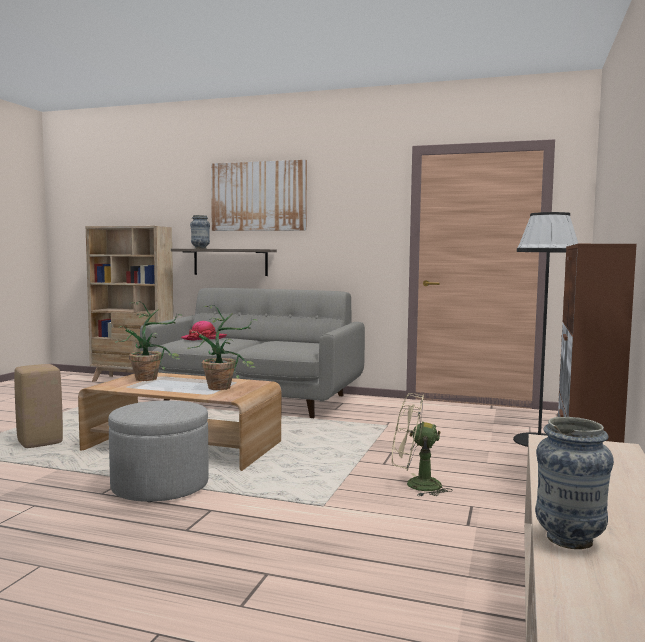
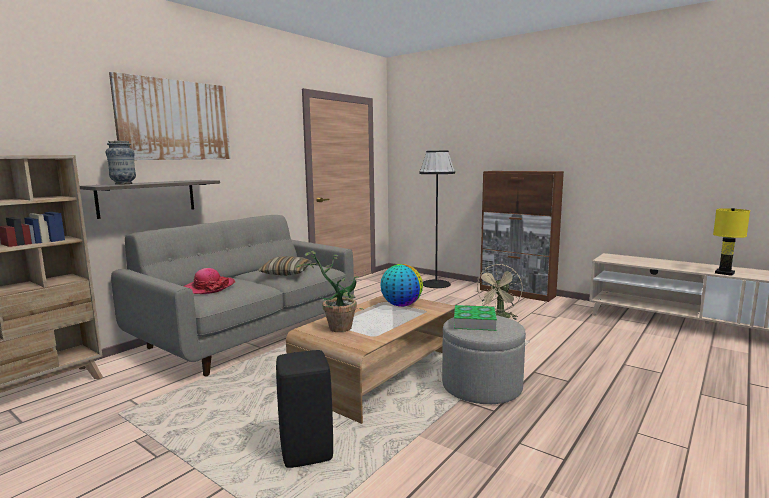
camera: 70 degrees left, 5 degrees up
(40, 442) = (305, 452): beige stool -> black stool
(162, 405) = (474, 322): none -> book
(224, 387) = (401, 305): potted plant -> globe
(268, 344) = (286, 273): none -> pillow
(569, 540) = (724, 273): vase -> yellow table lamp

